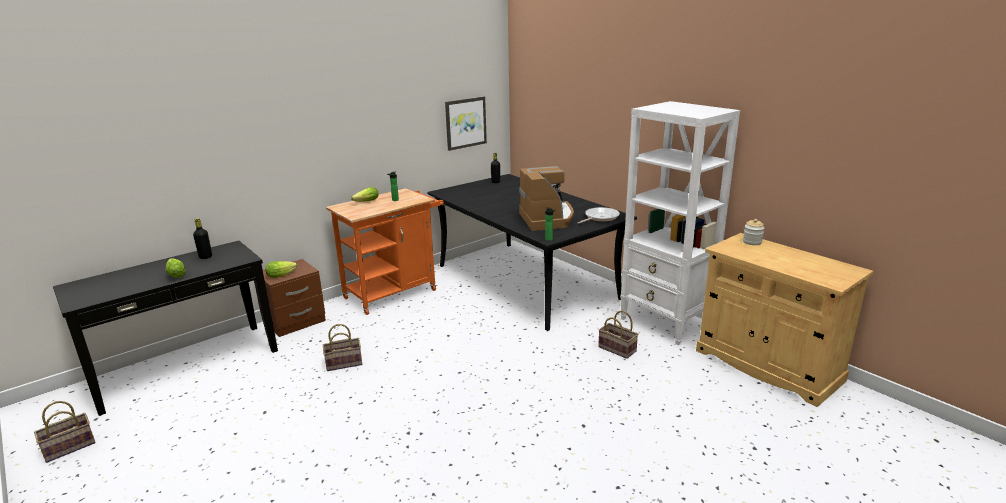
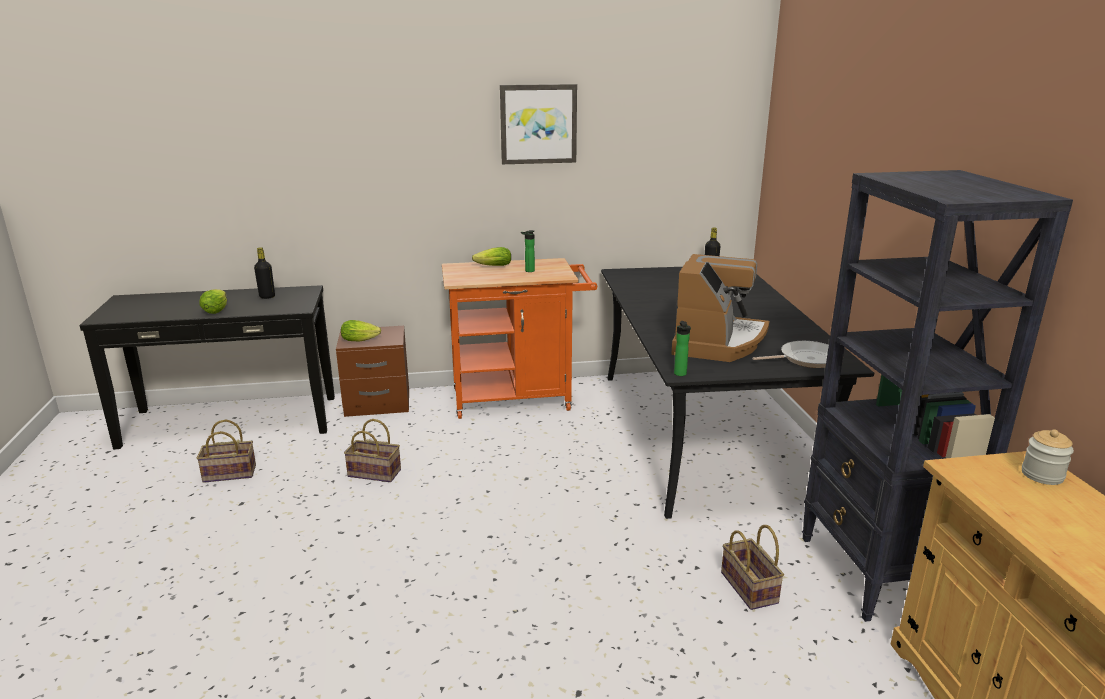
camera: 30 degrees right, 0 degrees up
(68, 448) = (58, 474): basket -> basket (228, 474)
(465, 123) = (678, 176): picture -> picture (538, 124)
(665, 323) = (877, 573): white bookcase -> black bookcase

